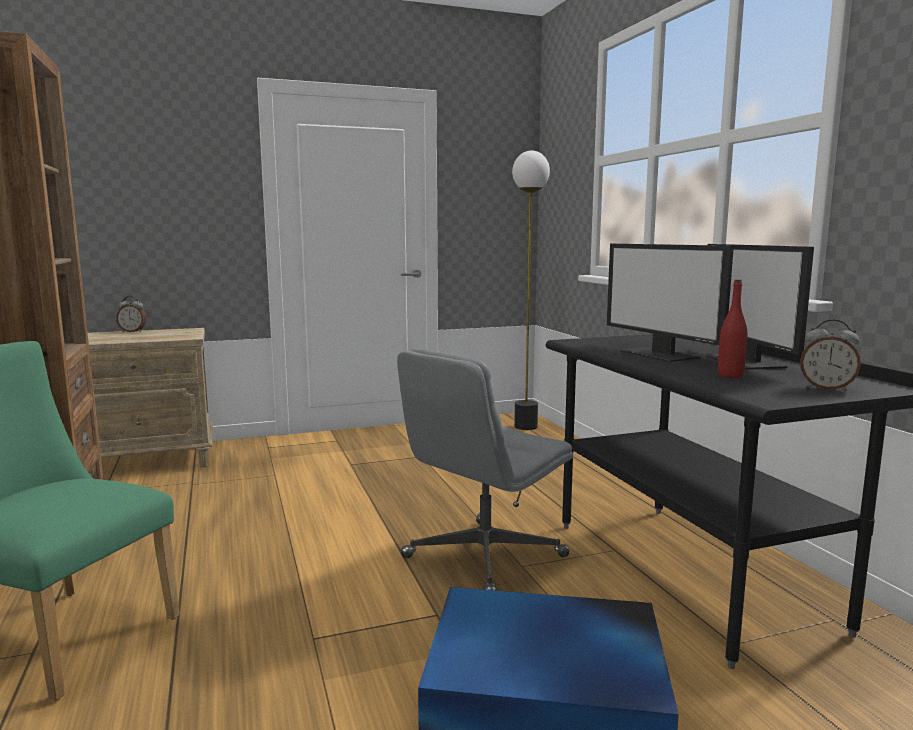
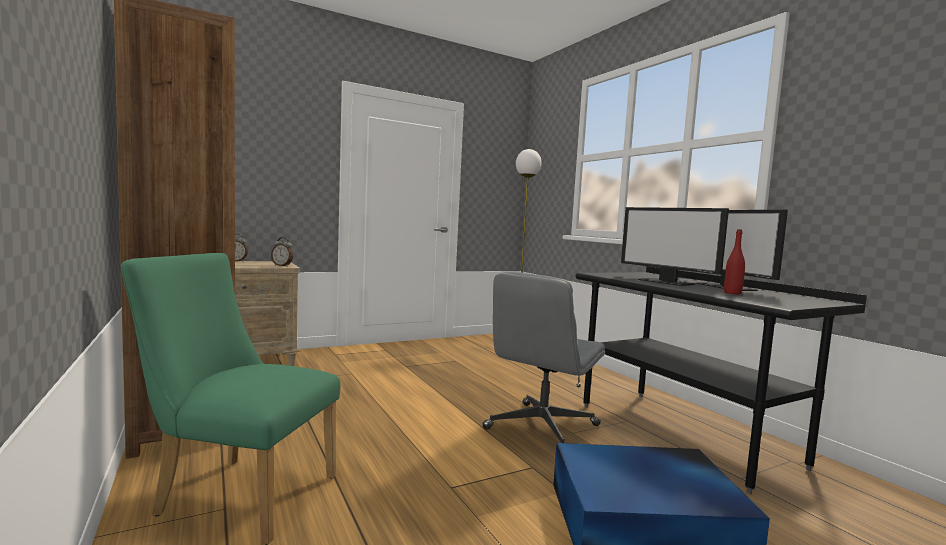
camera: 10 degrees left, 5 degrees down
(826, 388) = (802, 300): alarm clock -> alarm clock (282, 266)

